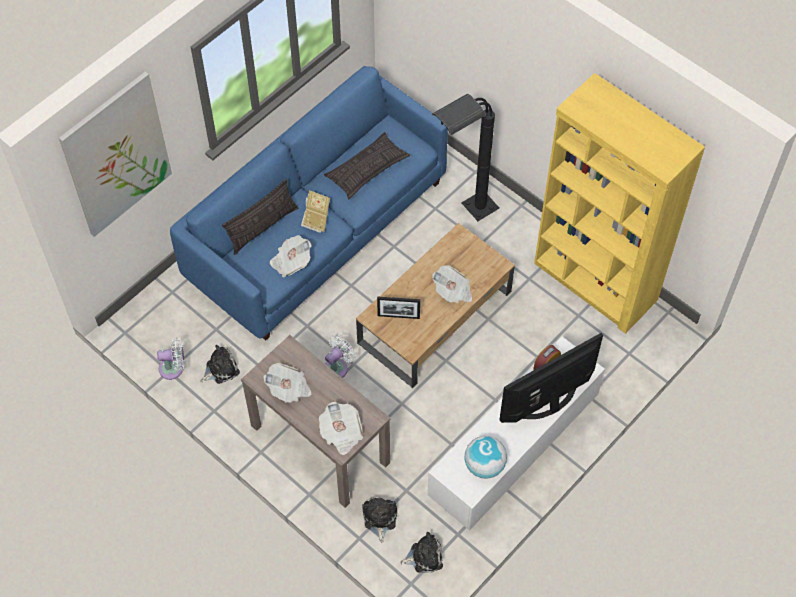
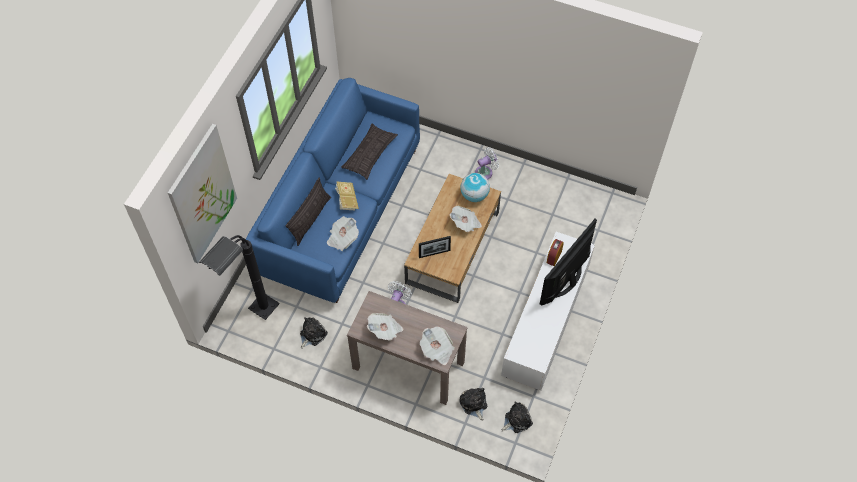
camera: 20 degrees left, 0 degrees up
(174, 368) = (276, 345): white fan -> white fan (485, 172)
(464, 217) = (444, 169): black floor lamp -> black floor lamp (254, 319)
(484, 466) = (541, 340): globe -> globe (474, 195)
(595, 282) = (554, 187): yellow bookcase -> none

